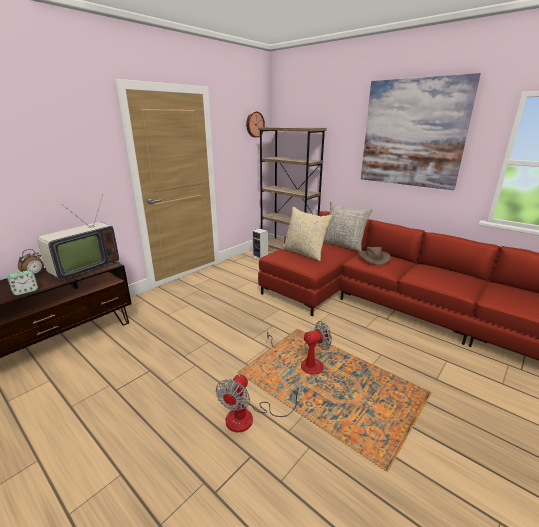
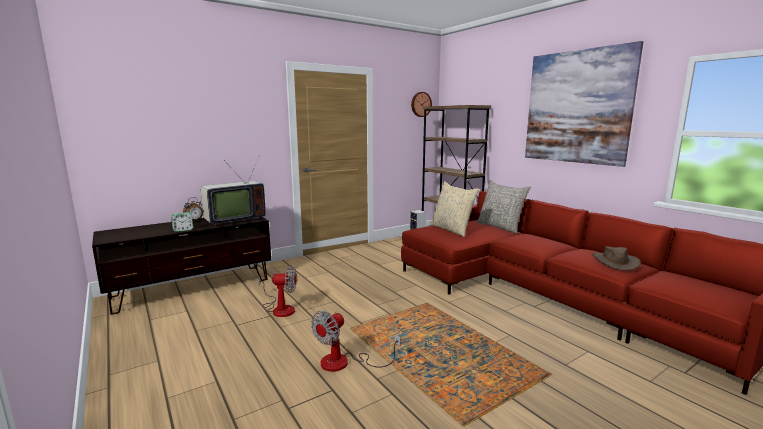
camera: 15 degrees right, 10 degrees down
(304, 363) = (420, 331): fan -> fan (280, 308)
(373, 258) = (526, 238): brown hat -> brown hat (615, 262)

